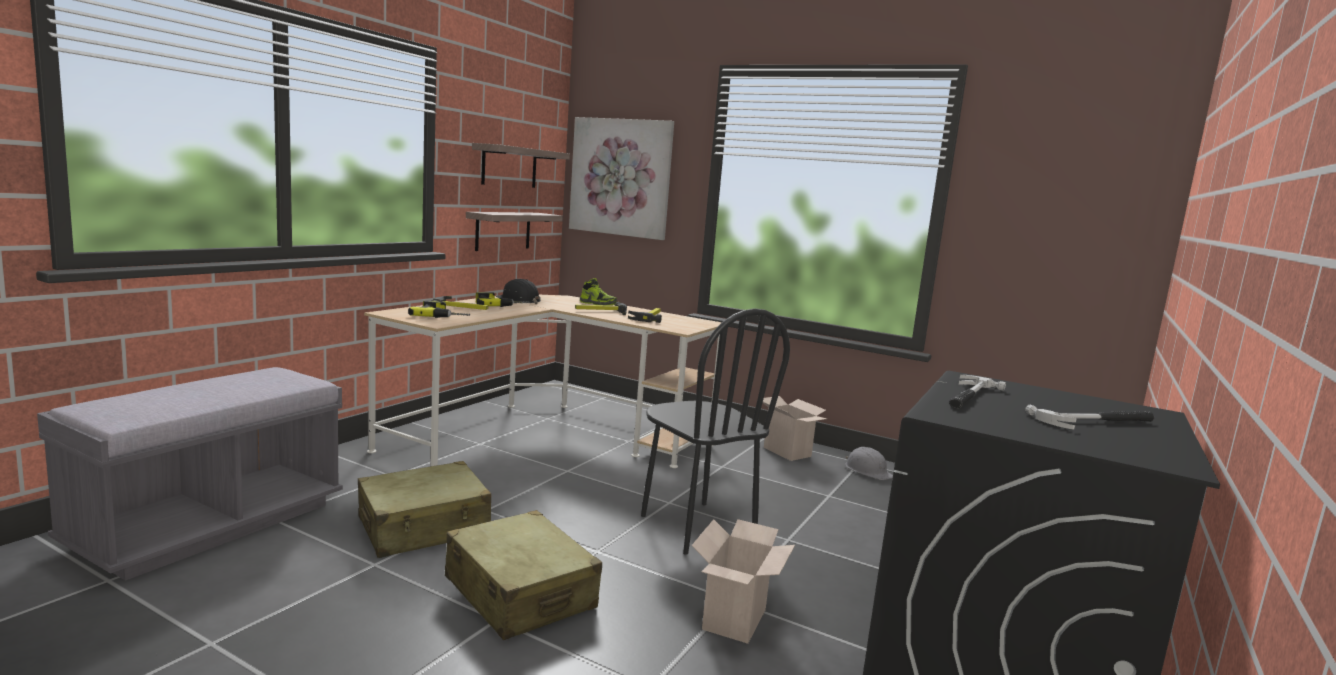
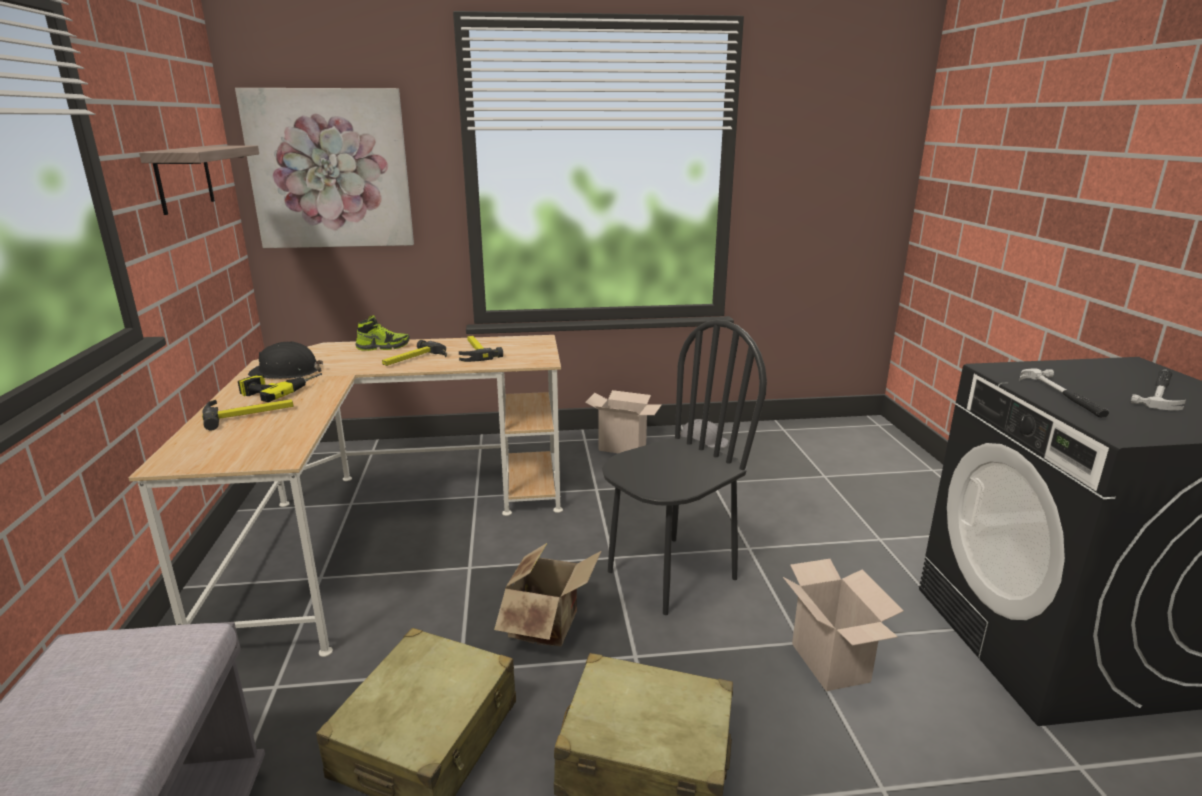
camera: 35 degrees left, 10 degrees up
(443, 315) = (255, 438): power drill -> none
(503, 231) = (200, 275): shelf -> none
(569, 514) = (550, 625): none -> cardboard box
(696, 527) = (671, 574): black chair -> black chair turned 60 degrees counterclockwise

